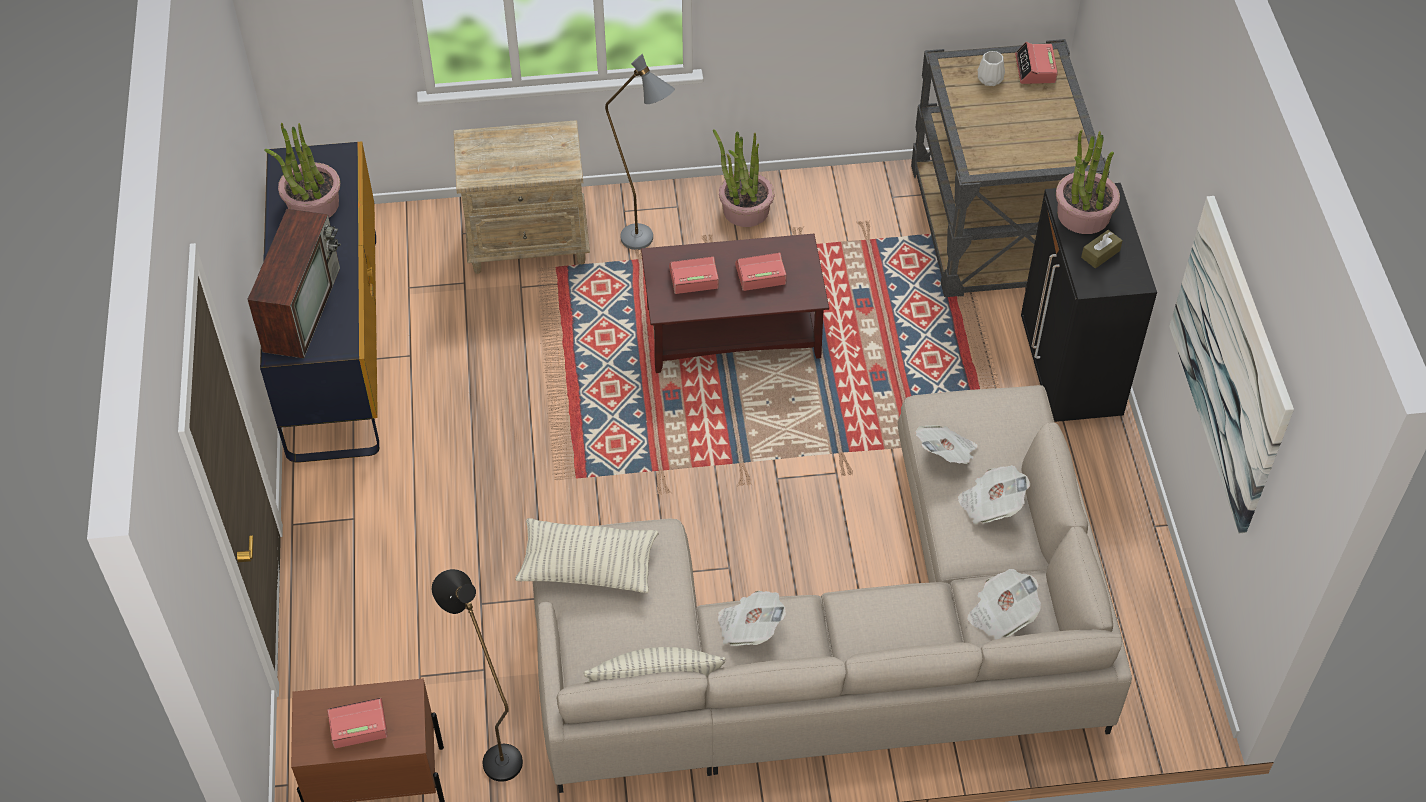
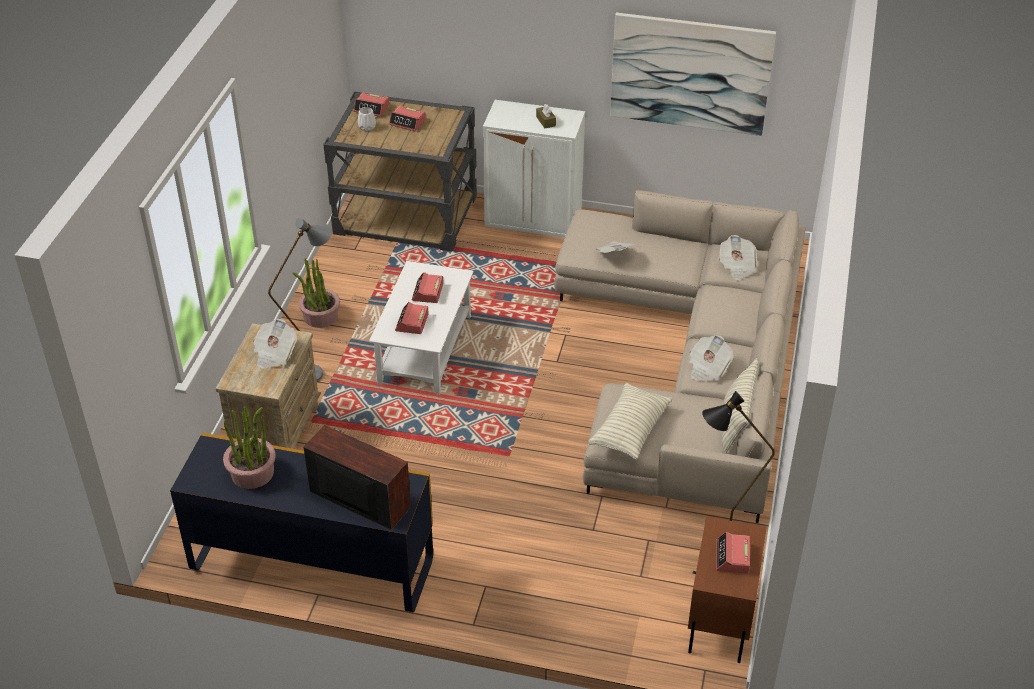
camera: 70 degrees left, 10 degrees down
(731, 332) = (425, 350): brown coffee table -> white coffee table
(991, 504) = (658, 249): newspaper -> newspaper (274, 354)
(1027, 115) = (407, 122): none -> alarm clock
(1071, 364) = (533, 218): black cabinet -> white cabinet
(1083, 215) = (512, 118): potted plant -> none

